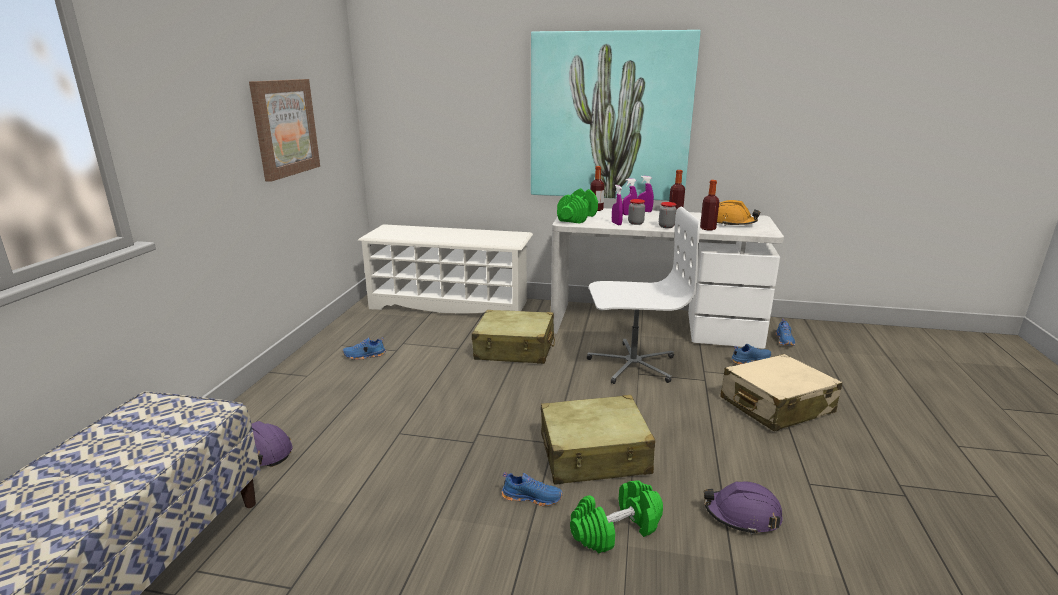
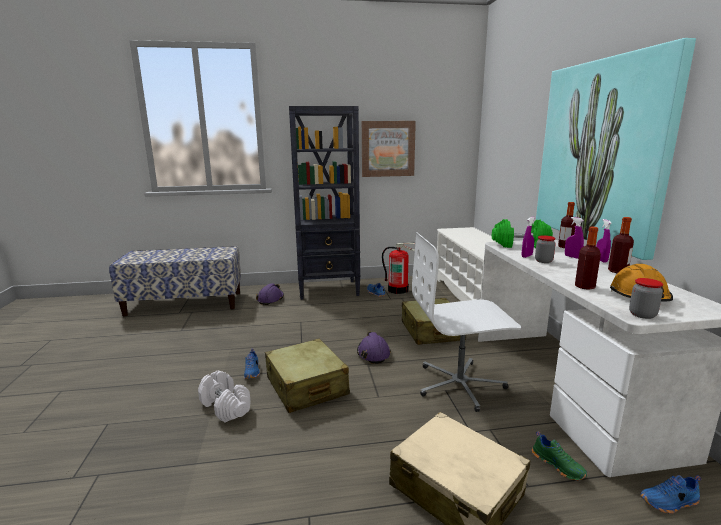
camera: 70 degrees right, 5 degrees down
(299, 388) = (329, 290): none -> black bookcase
(374, 339) = (398, 290): none -> fire extinguisher
(616, 529) = (226, 407): green dumbbell -> white dumbbell
(632, 364) = (460, 384): white office chair -> white office chair turned 105 degrees clockwise
(666, 226) = (555, 271): jar -> jar (642, 315)
(742, 515) = (250, 467): purple hard hat -> purple hard hat (373, 353)
(749, 360) = (558, 465): blue shoe -> green shoe

